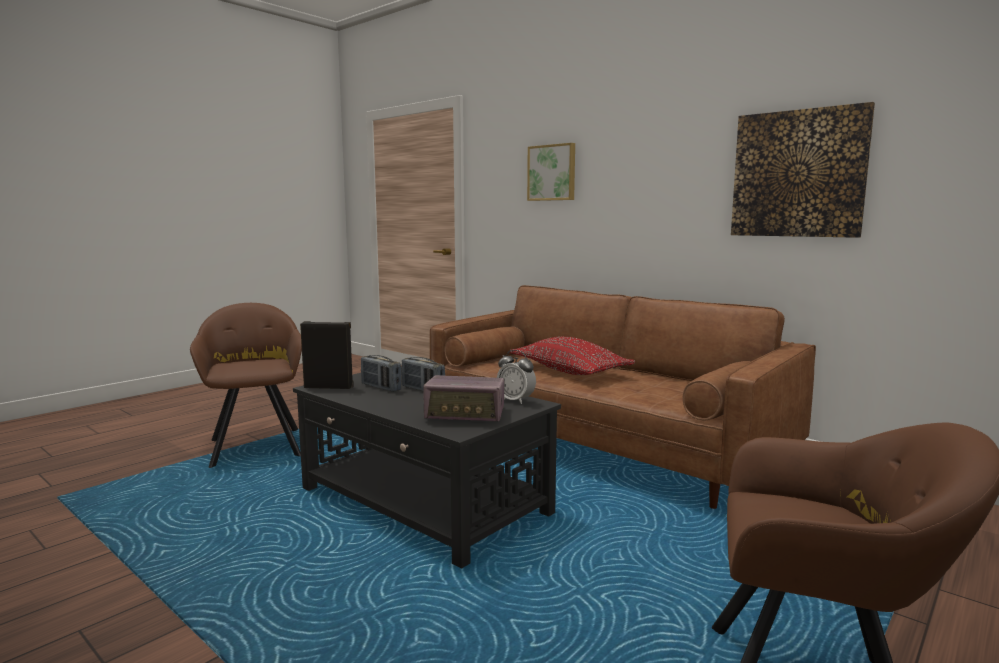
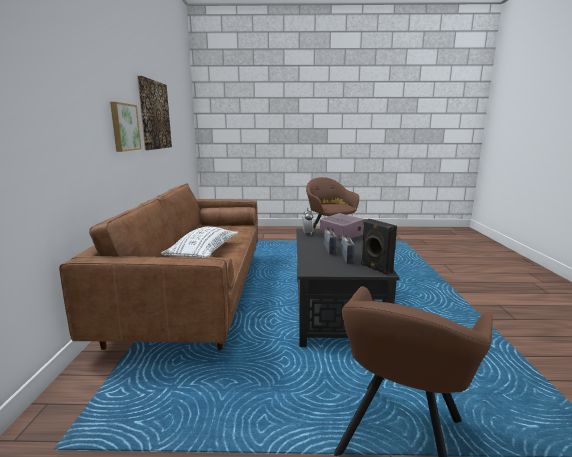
camera: 130 degrees left, 5 degrees up
(552, 173) = (44, 88): picture -> picture (124, 127)
(569, 371) = (204, 252): red pillow -> white pillow

